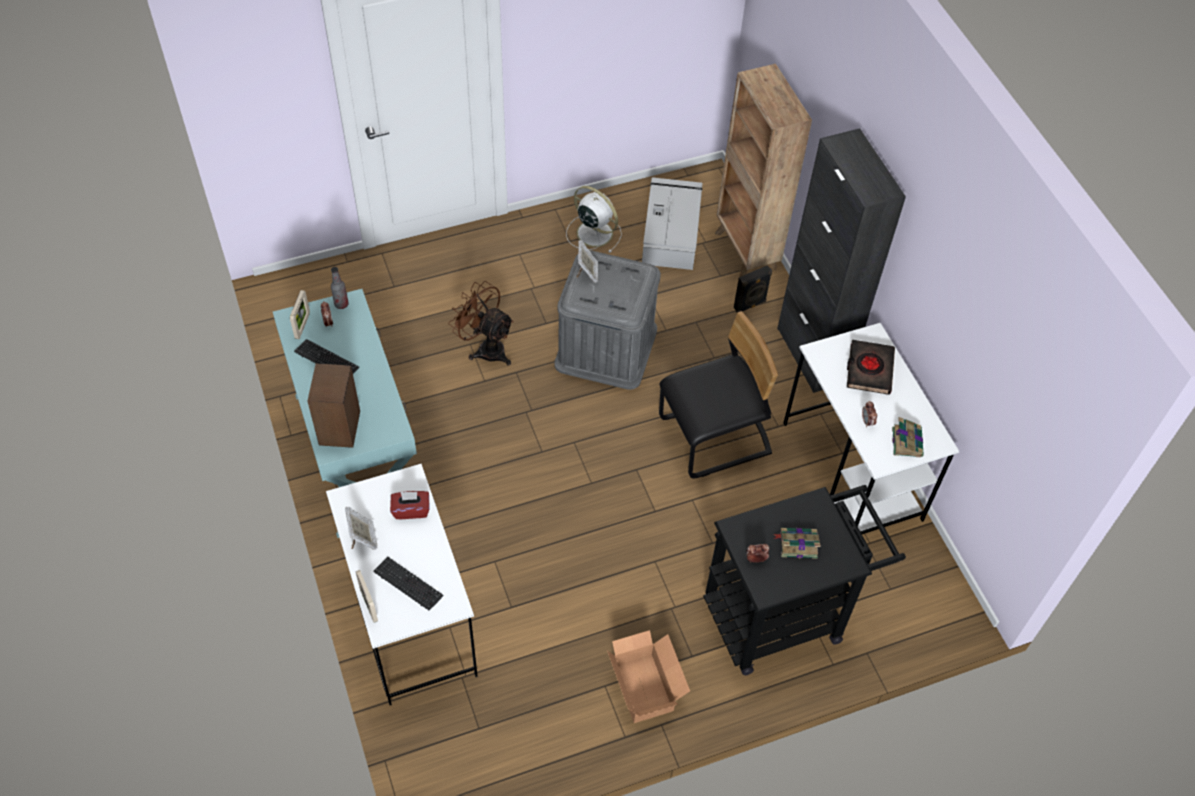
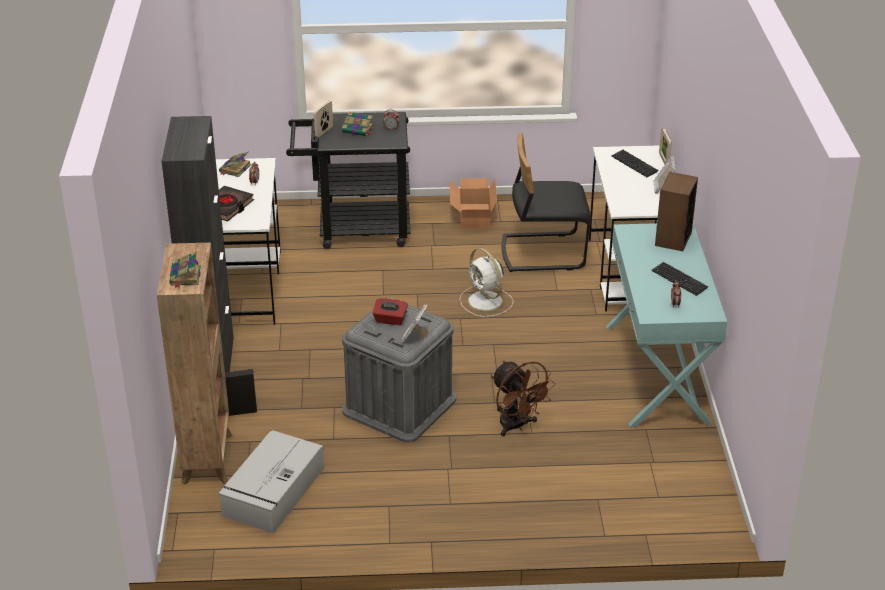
camera: 160 degrees left, 20 degrees down
(302, 326) = (699, 306): picture frame -> picture frame (324, 132)
(341, 304) = (661, 315): bottle -> none
(411, 510) = (624, 195): red tissue box -> red tissue box (390, 320)
(593, 232) = (359, 509): white fan -> white fan (486, 302)
(715, 437) = (340, 326): black chair -> black chair (543, 252)
(766, 86) = (185, 276): none -> book

